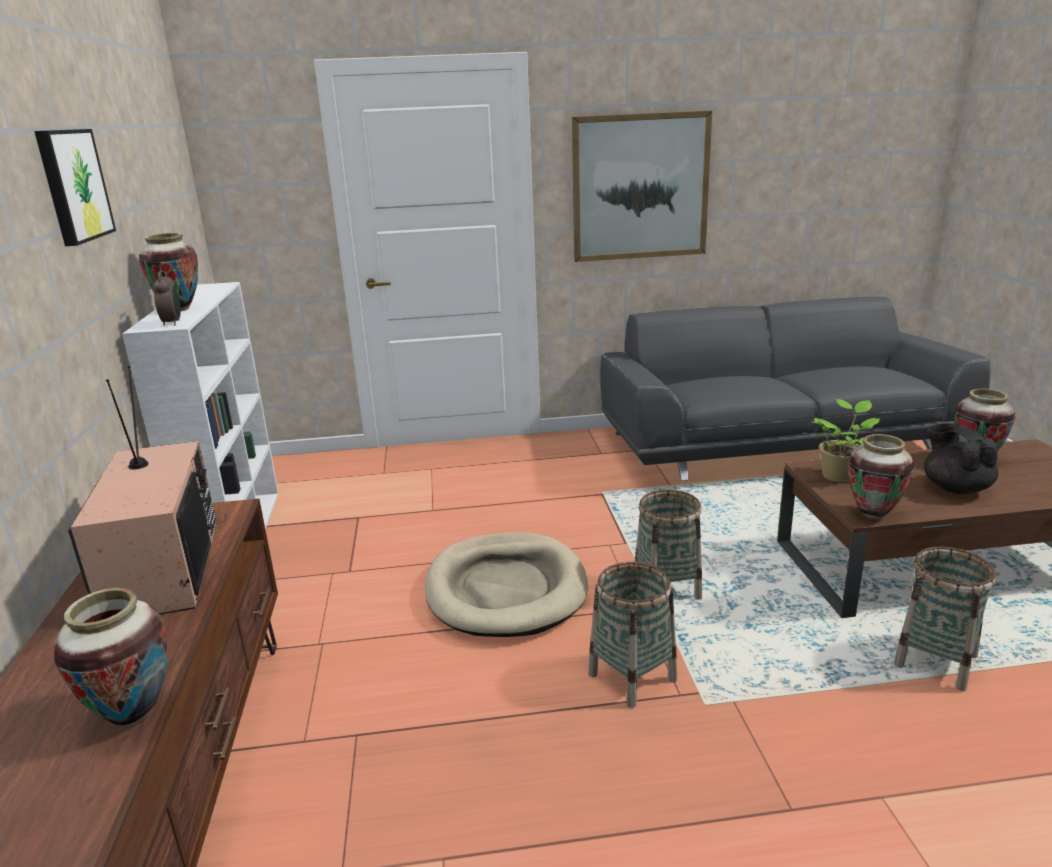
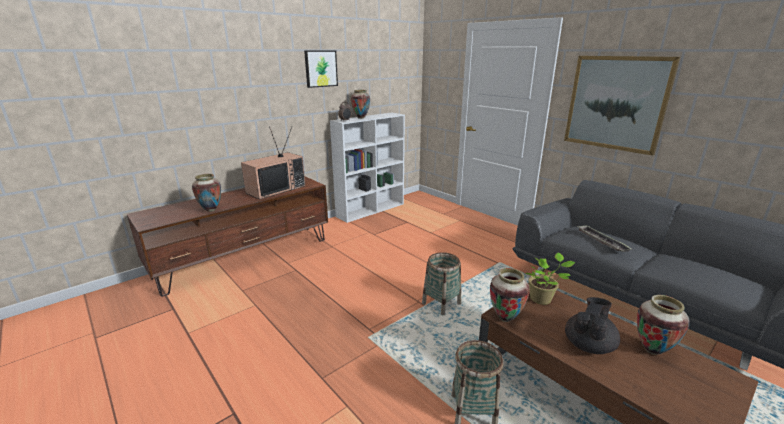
camera: 55 degrees right, 0 degrees up
(506, 589) = (396, 266): beige dog bed -> none
(632, 676) = (370, 313): basket -> none
(747, 384) = (602, 241): none -> tray

